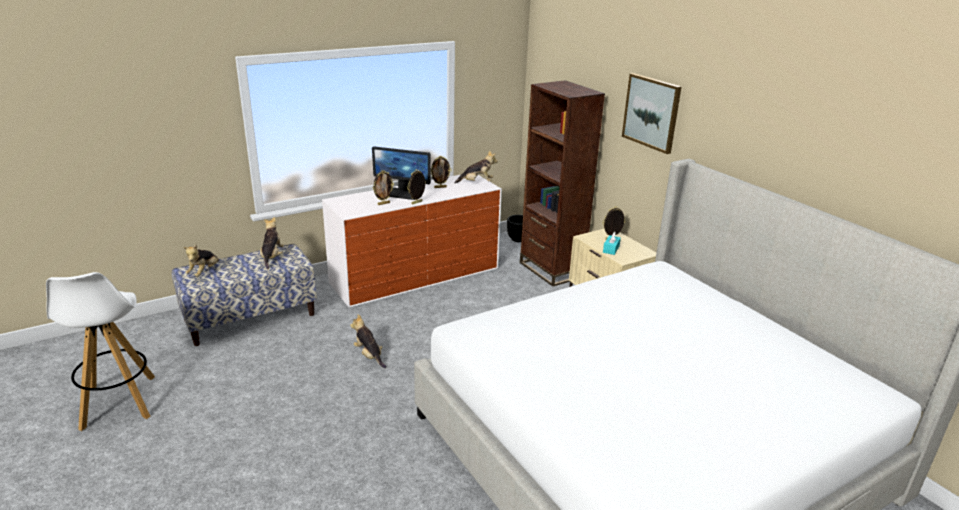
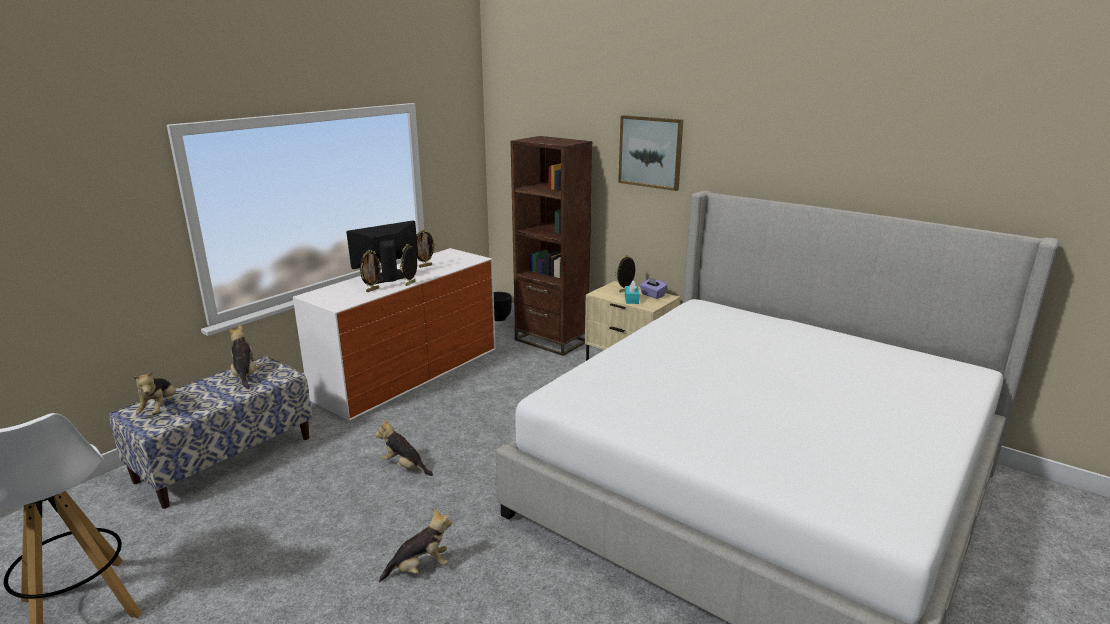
camera: 20 degrees left, 5 degrees down
(402, 193) = (386, 277): monitor -> monitor turned 150 degrees clockwise
(477, 183) = (462, 257): plush toy -> plush toy (420, 568)
(634, 248) = (652, 295): none -> purple tissue box

